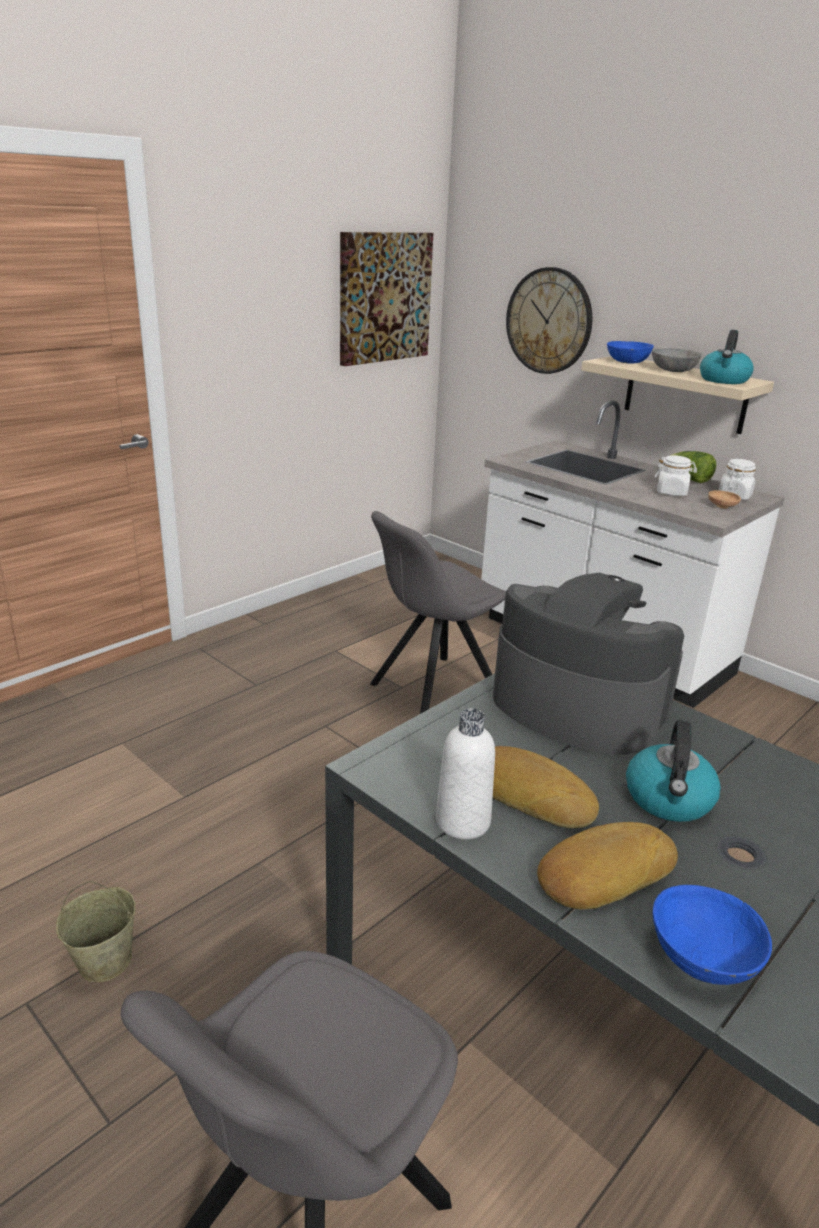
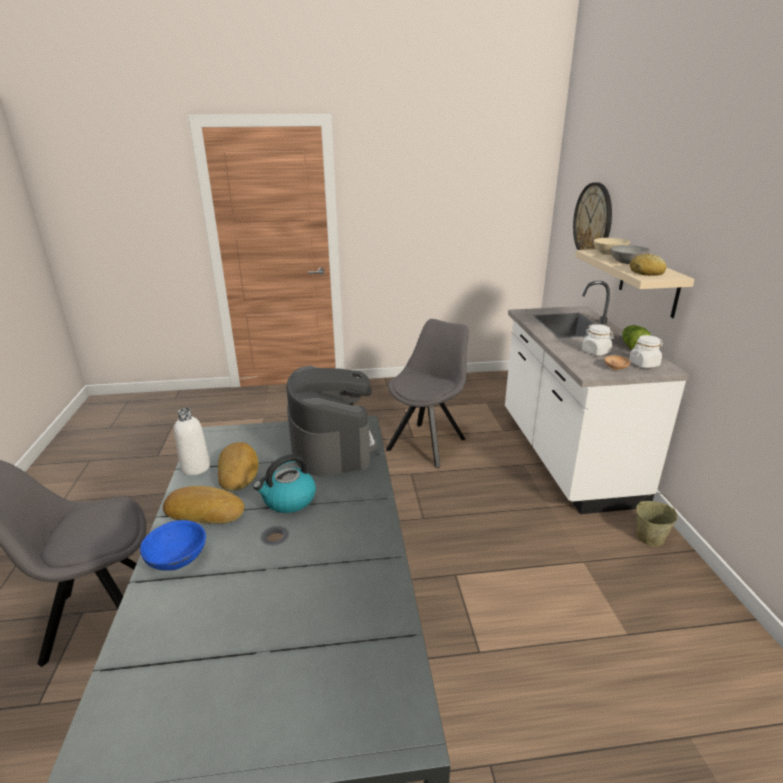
camera: 40 degrees right, 0 degrees up
(105, 960) = (160, 495): beige bucket -> beige bucket (650, 537)
(384, 297) = (499, 200): picture -> none
(433, 690) = (427, 444): grey chair -> grey chair turned 120 degrees clockwise
(628, 362) = (610, 253): blue bowl -> beige bowl
(724, 380) = (646, 273): kettle -> bread

